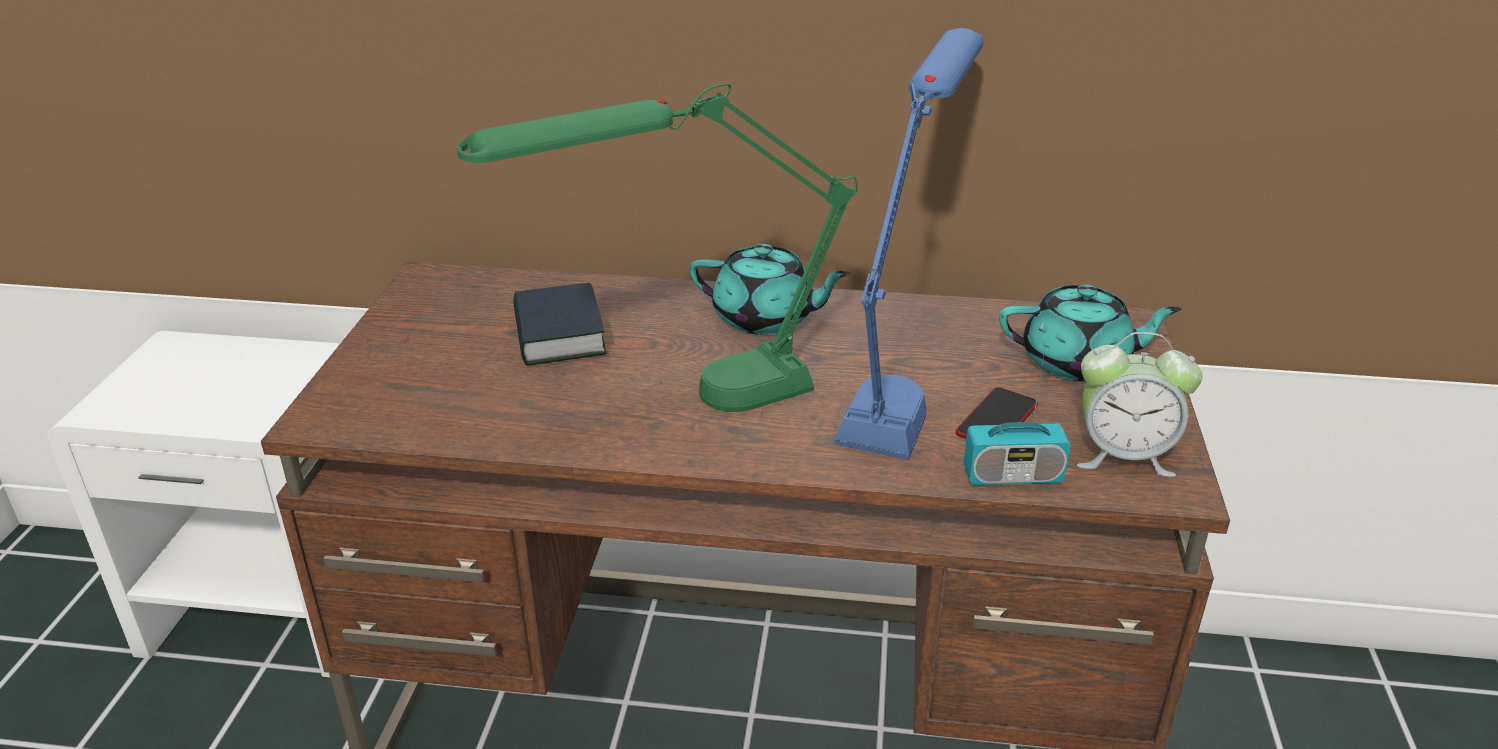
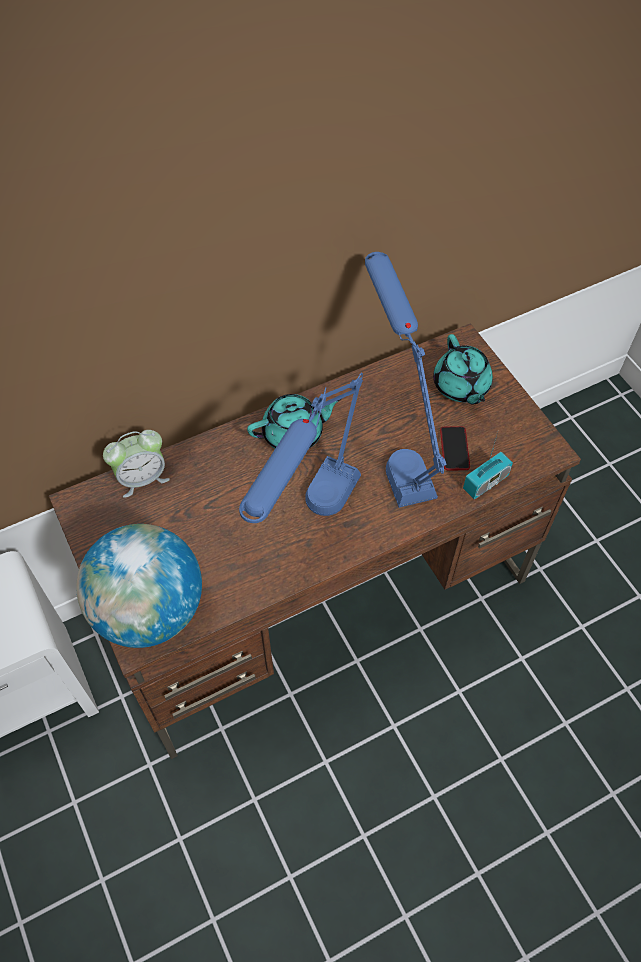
camera: 35 degrees left, 25 degrees up
(372, 398) = (150, 611): none -> globe
(559, 335) = (200, 507): book -> none
(686, 406) = (311, 522): green table lamp -> blue table lamp
(1078, 362) = (461, 386): turquoise teapot -> turquoise teapot turned 105 degrees clockwise
(1123, 456) = (520, 443): alarm clock -> alarm clock (142, 478)

